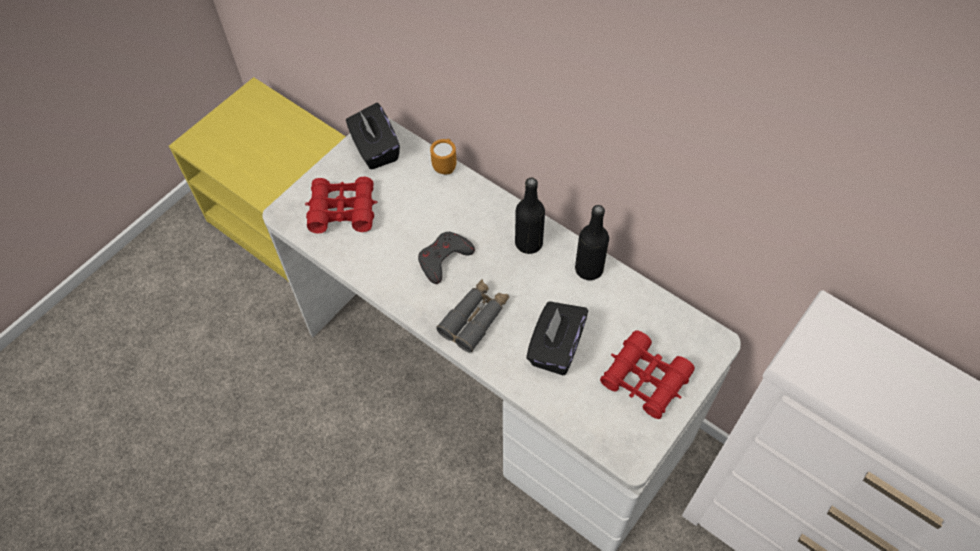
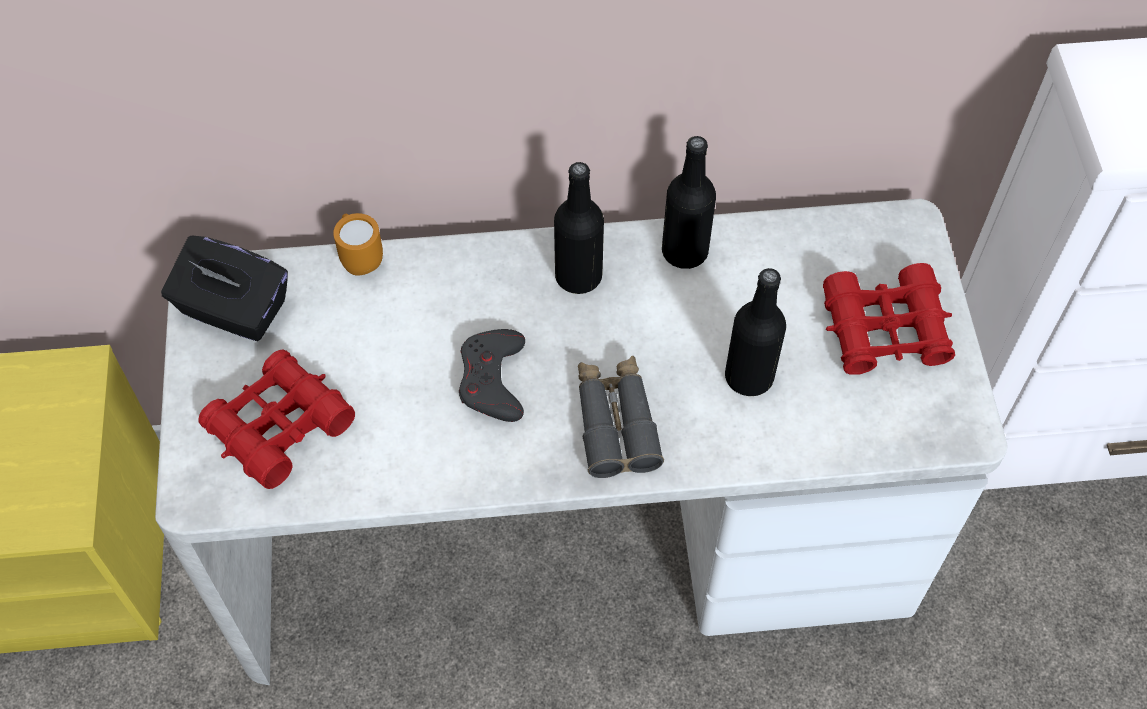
camera: 45 degrees left, 0 degrees up
(555, 347) = (749, 377): black tissue box -> black bottle

